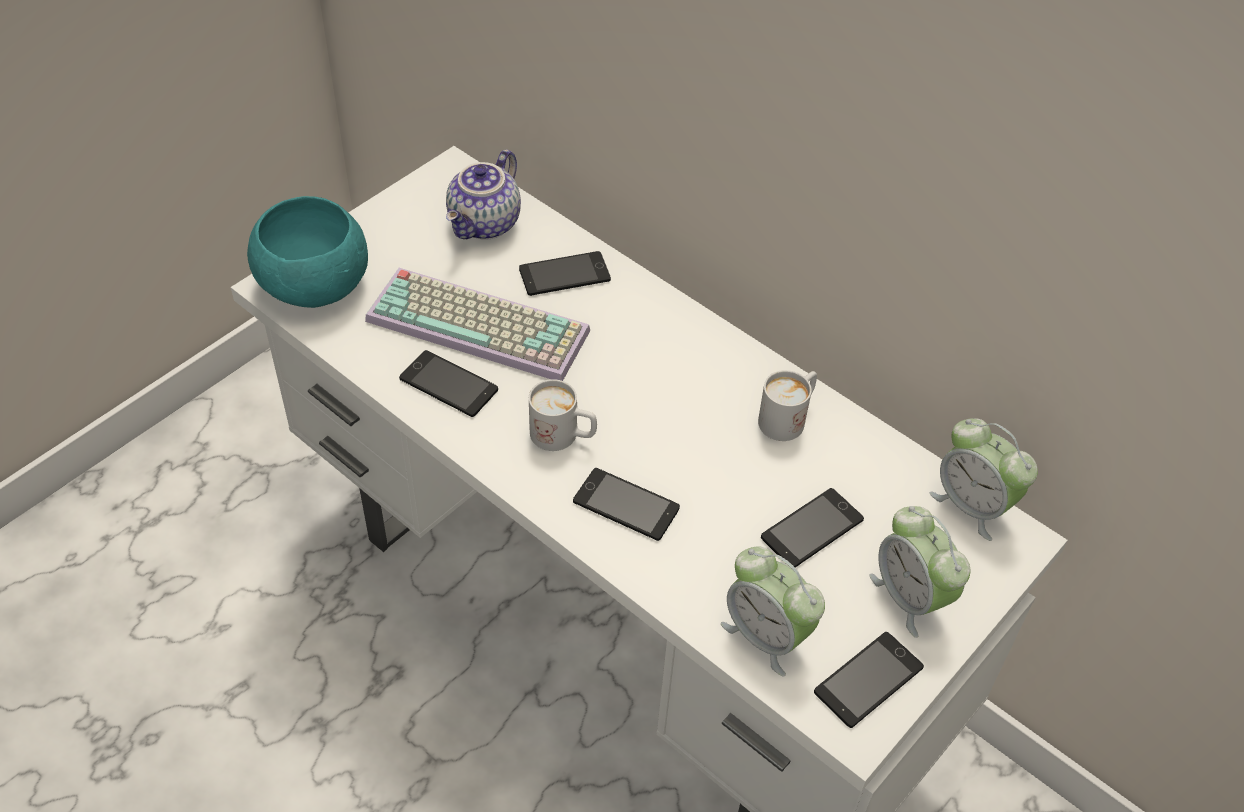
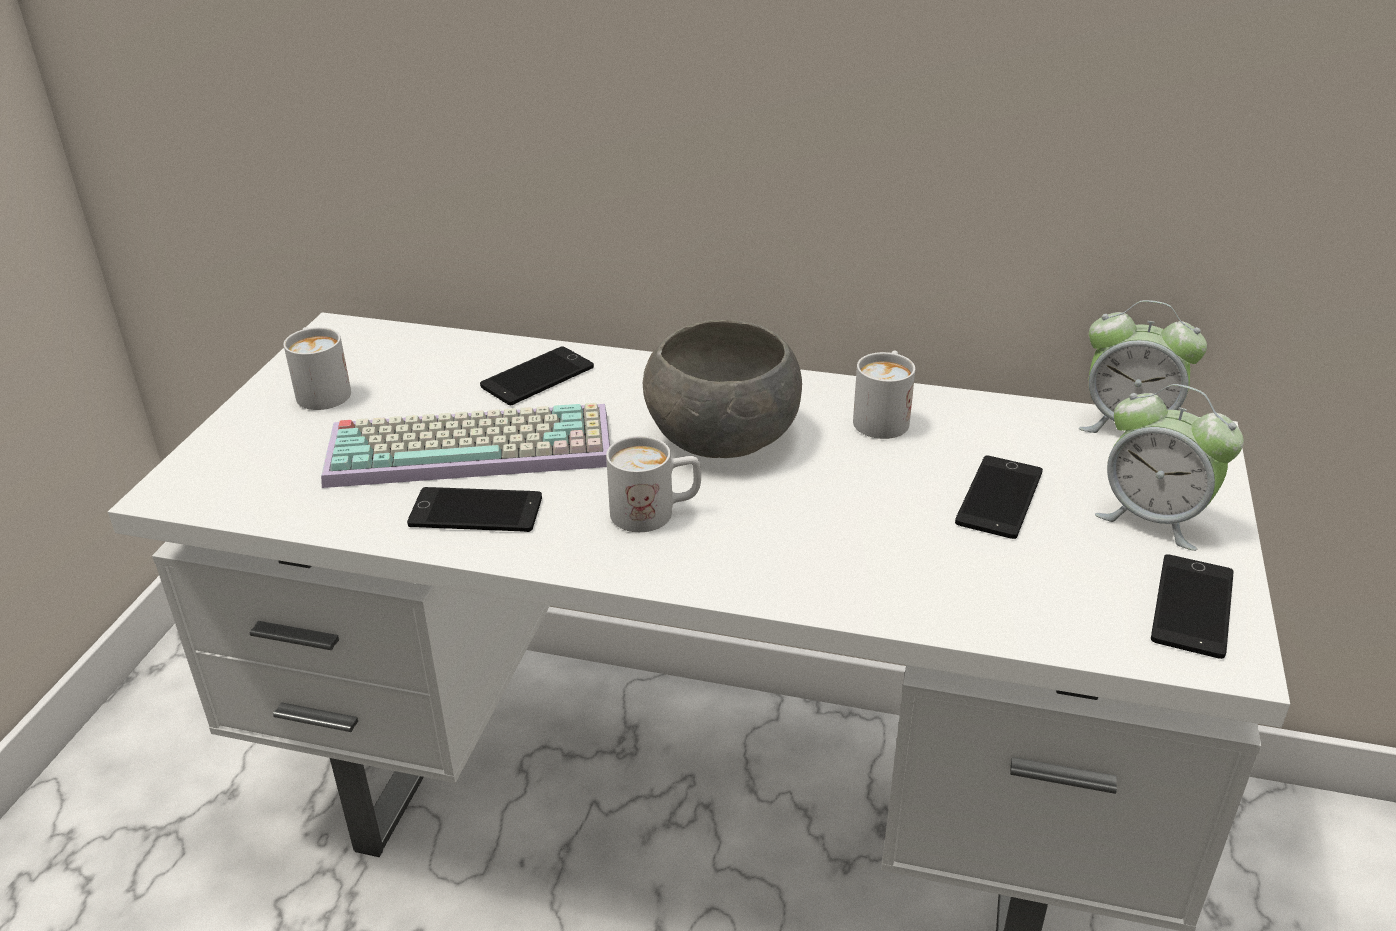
camera: 25 degrees left, 15 degrees down
(315, 283) = (227, 473): turquoise bowl -> none
(411, 228) = (321, 390): none -> white mug
(485, 224) = (411, 363): teapot -> none
(626, 505) = (783, 549): phone -> none
(656, 387) = (723, 436): none -> grey bowl
(766, 635) = (1050, 609): alarm clock -> none

